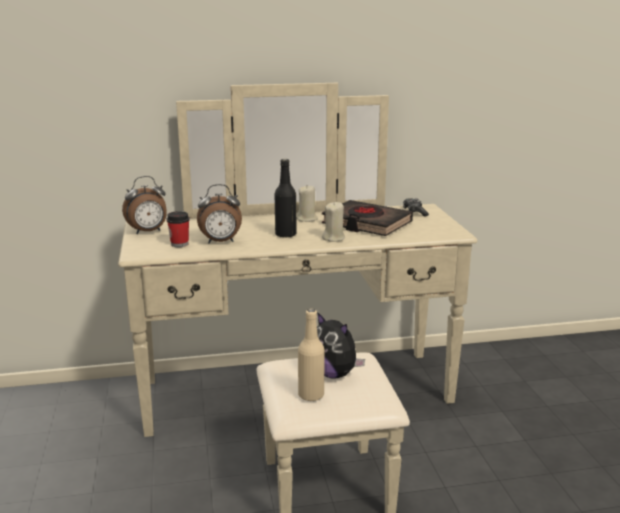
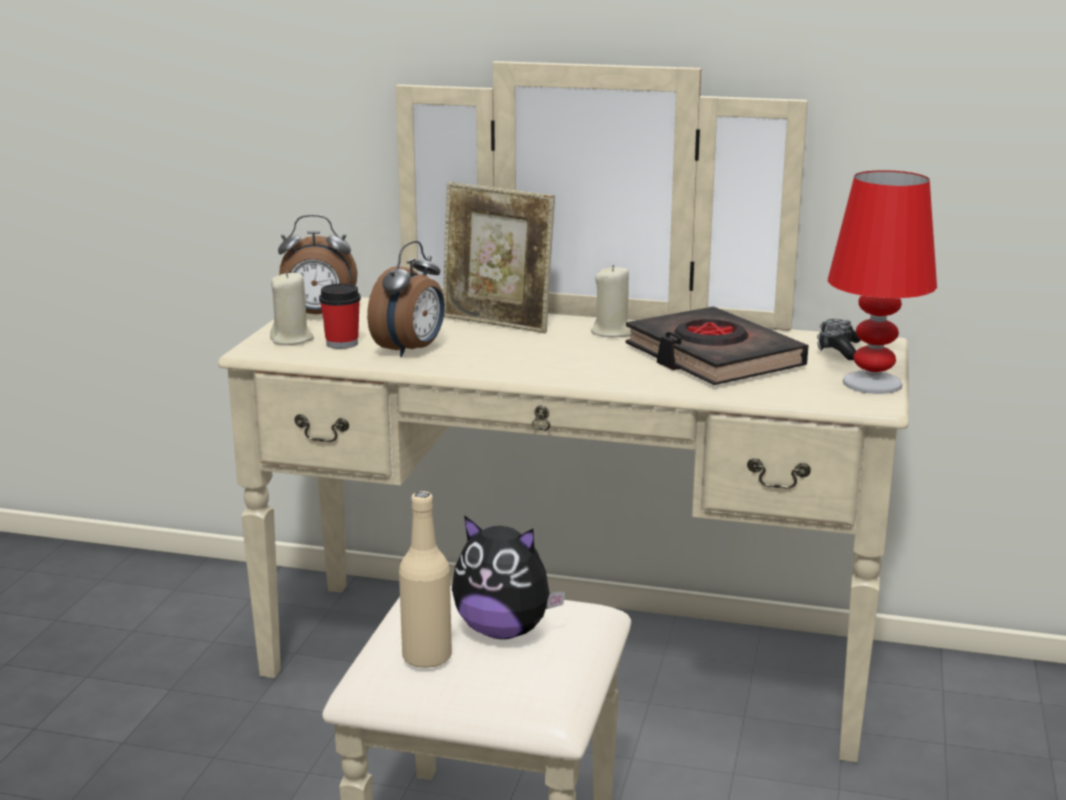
camera: 25 degrees right, 0 degrees up
(220, 242) = (411, 350): alarm clock -> alarm clock turned 75 degrees counterclockwise
(247, 223) = (497, 324): none -> picture frame
(285, 235) = (537, 355): black bottle -> none
(333, 238) = (615, 374): beige candle -> beige candle (292, 339)
(334, 374) = (504, 630): plush toy -> plush toy turned 45 degrees counterclockwise
(446, 225) = (873, 383): none -> red table lamp

